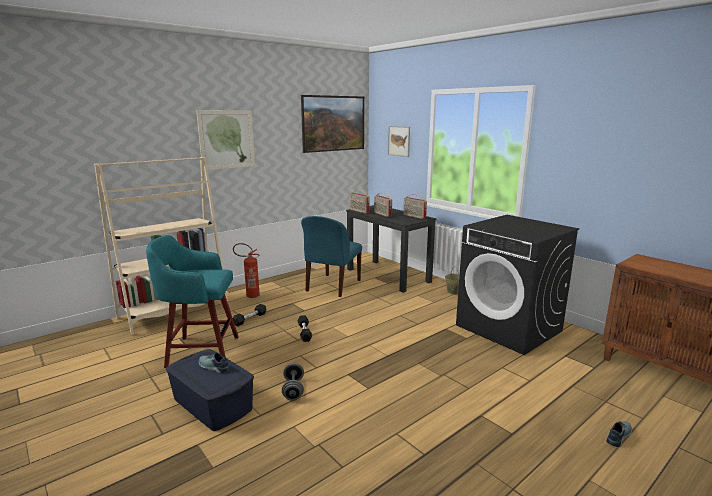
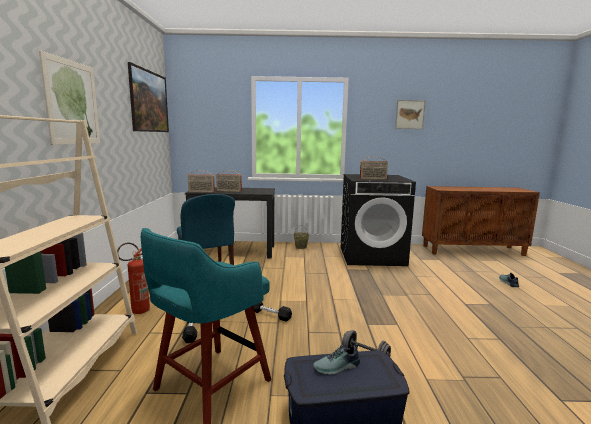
camera: 50 degrees left, 5 degrees down
(399, 141) = (213, 123): picture -> picture (410, 114)
(414, 216) = (257, 189): radio -> radio (373, 179)

